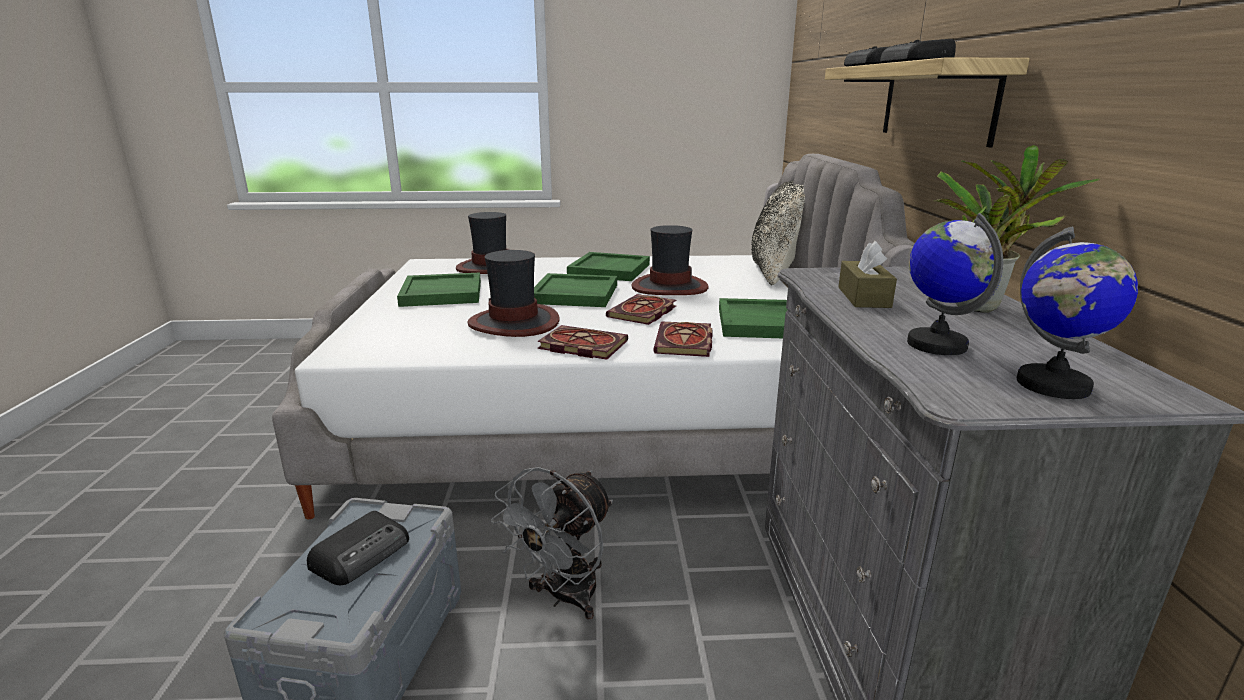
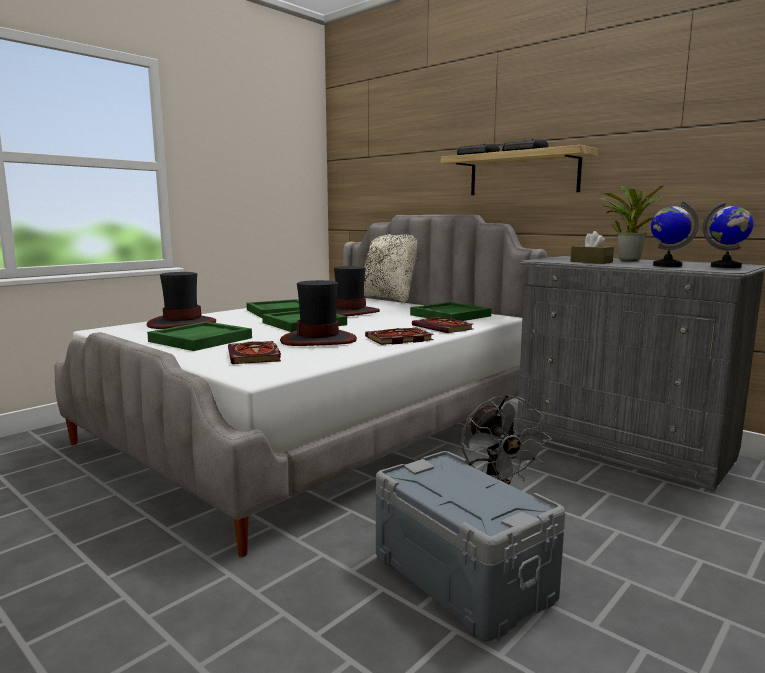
camera: 45 degrees left, 10 degrees down
(362, 553) = (455, 485): radio -> none
(642, 313) = (378, 323): book -> book (255, 356)

